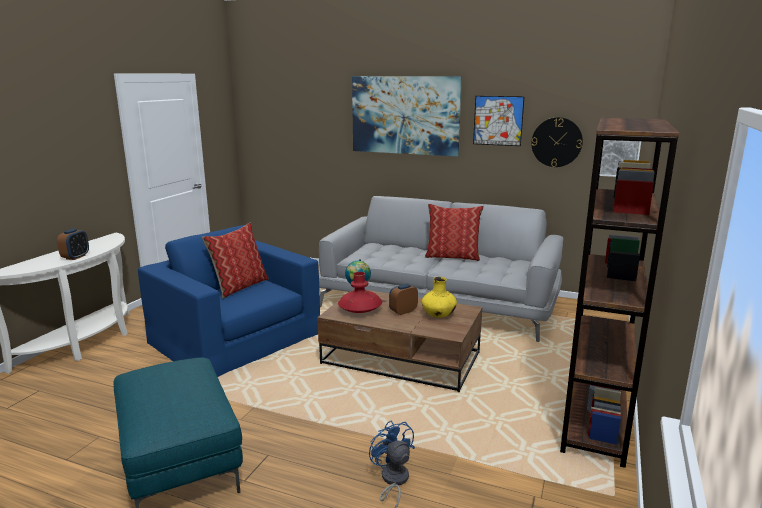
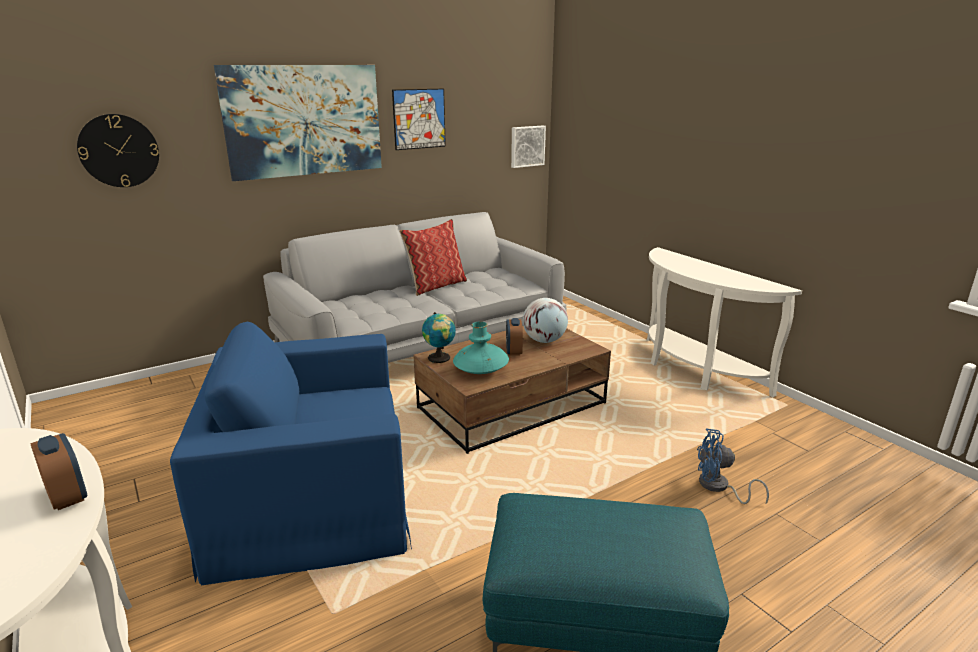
camera: 55 degrees left, 5 degrees up
(239, 287) = (309, 414): pillow -> none
(360, 310) = (481, 369): red vase -> turquoise vase
(438, 315) = (544, 341): yellow vase -> globe
(556, 142) = (477, 138): wall clock -> wall clock (119, 151)
(594, 419) = (693, 370): brown bookcase -> white console table

